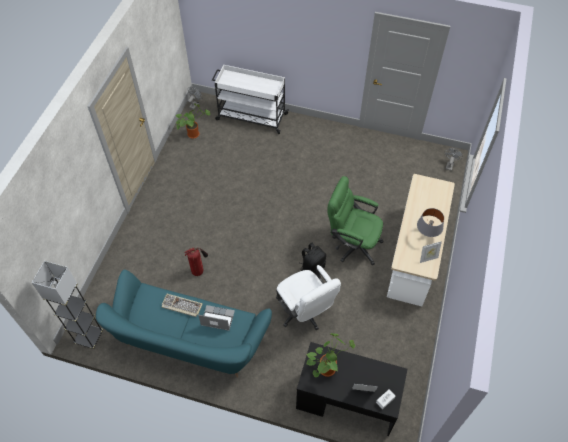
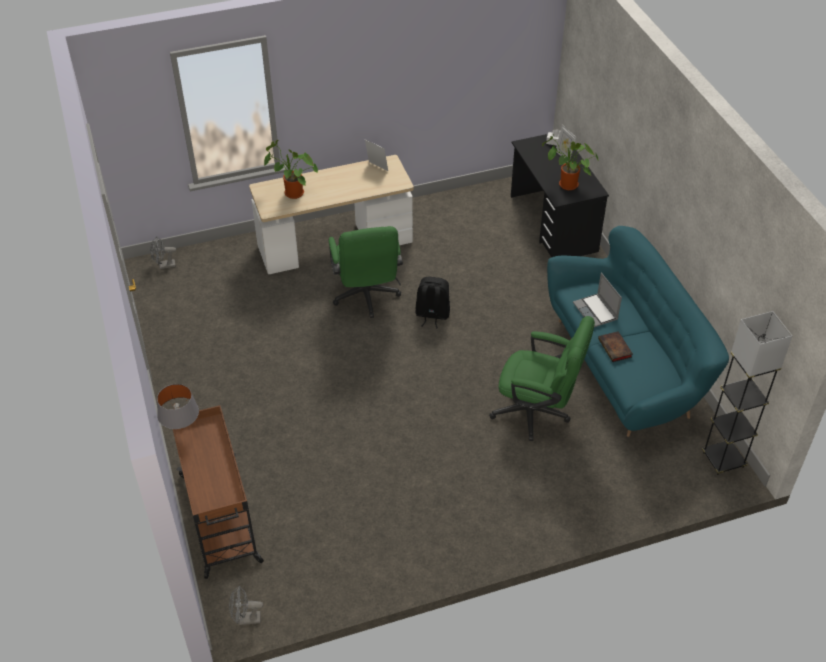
camera: 125 degrees left, 10 degrees down
(181, 306) = (615, 349): keyboard -> book
(194, 133) = (314, 574): potted plant -> potted plant (291, 193)
(199, 271) = (537, 413): fire extinguisher -> green office chair
(251, 117) = (220, 519): white cart -> brown cart
(304, 312) = (494, 294): white office chair -> none
(427, 235) = (346, 178): grey table lamp -> grey table lamp (182, 430)

